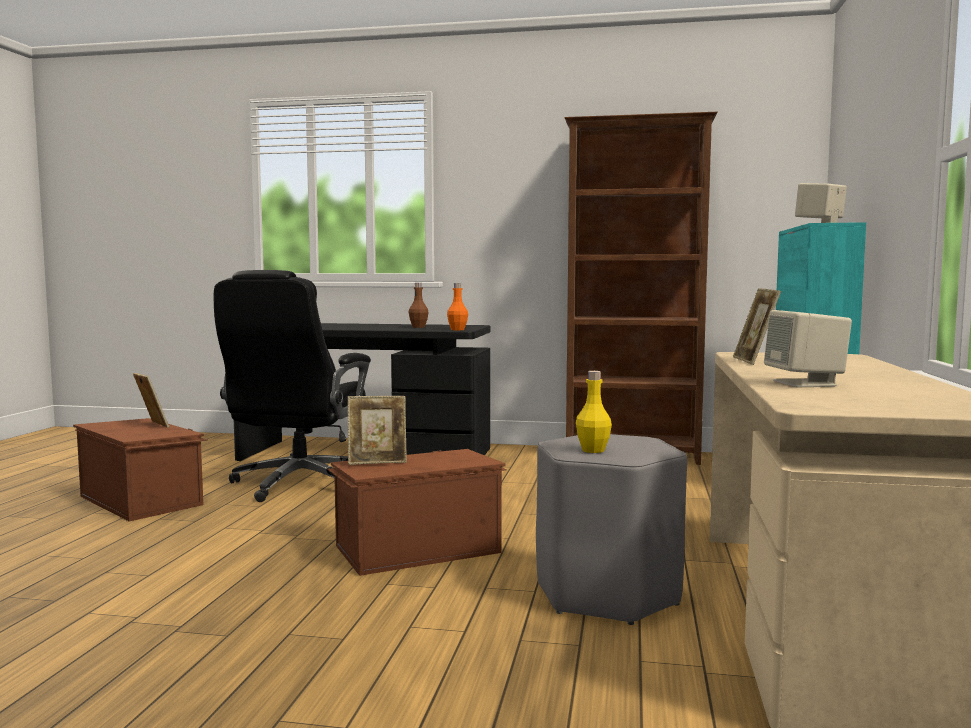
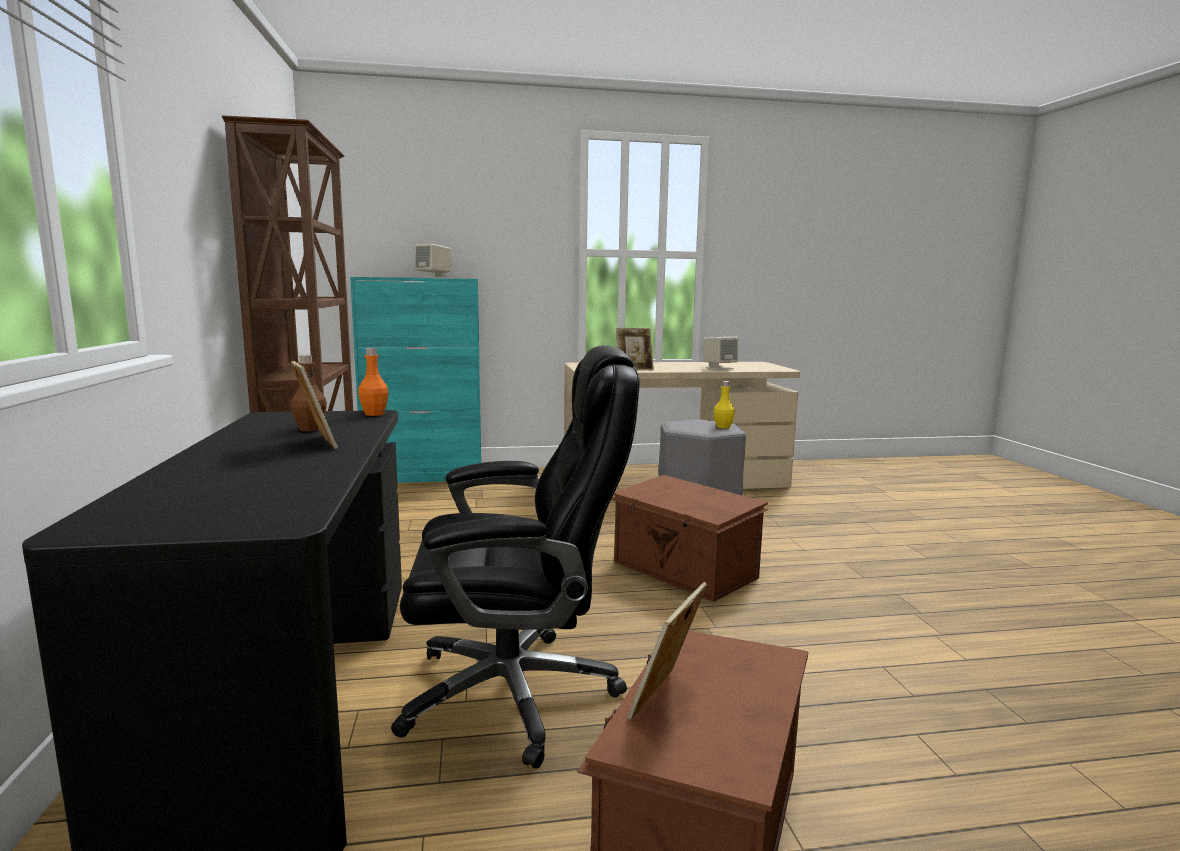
camera: 110 degrees left, 5 degrees up
(377, 461) = (703, 506): picture frame -> picture frame (316, 443)

